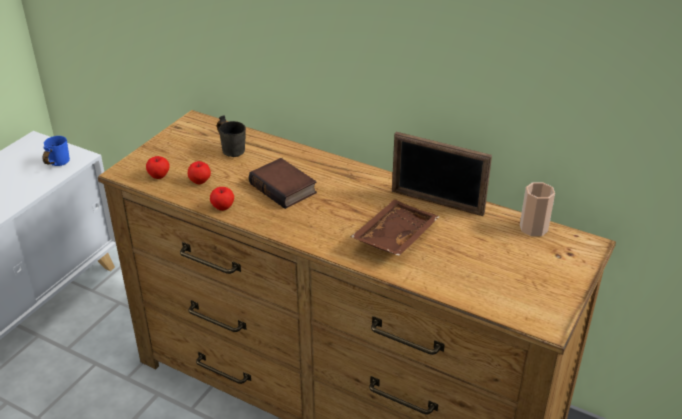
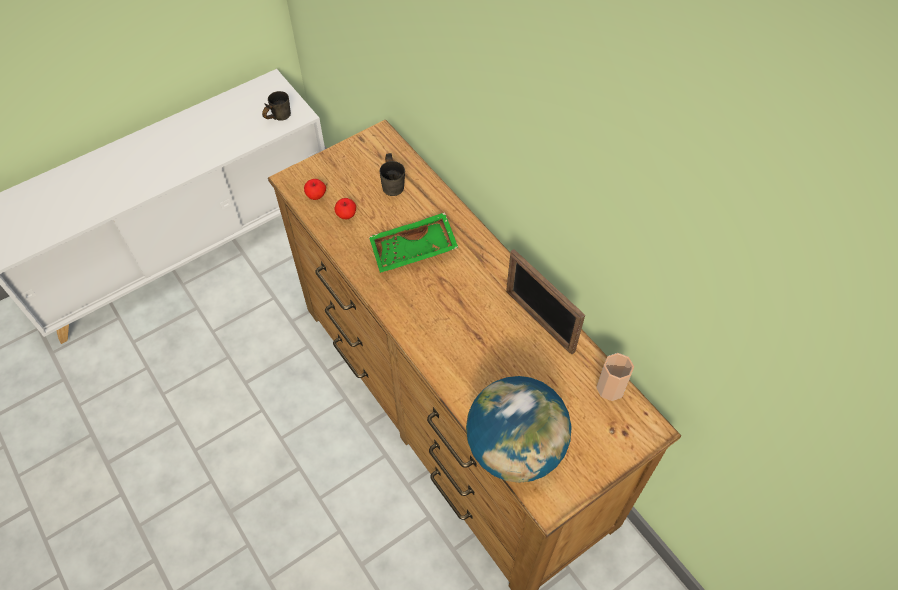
camera: 25 degrees right, 20 degrees up
(55, 164) = (277, 117): blue mug -> grey mug
(223, 207) = (350, 254): apple -> none
(285, 188) = (414, 251): book -> green tray
(394, 236) = (476, 346): brown tray -> none
(485, 296) = (515, 449): none -> globe

